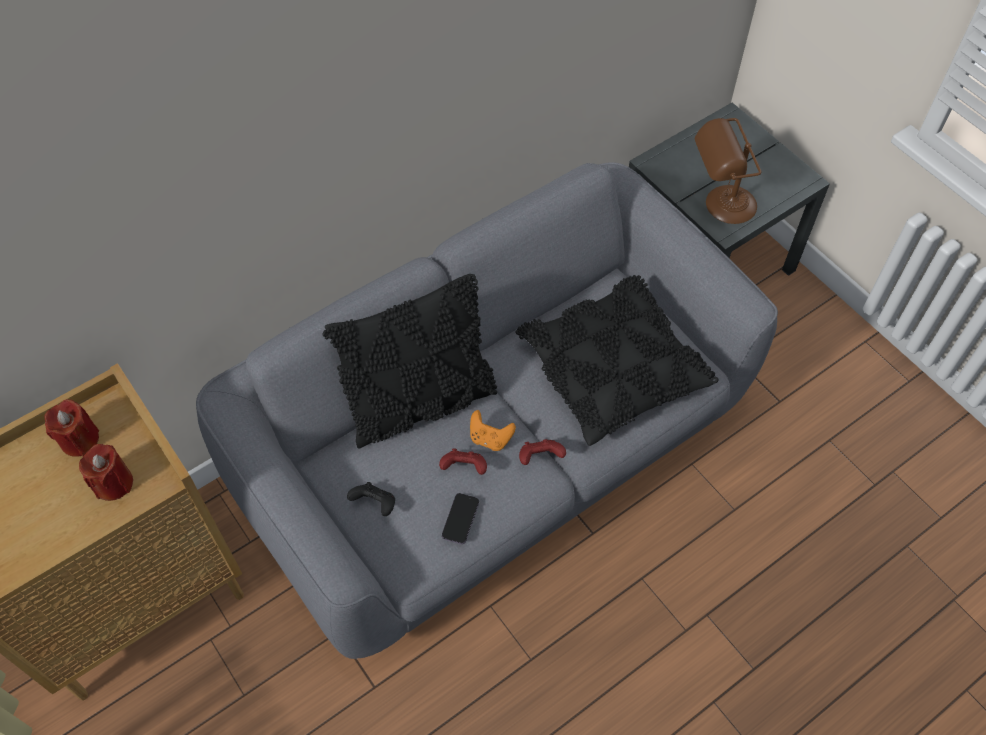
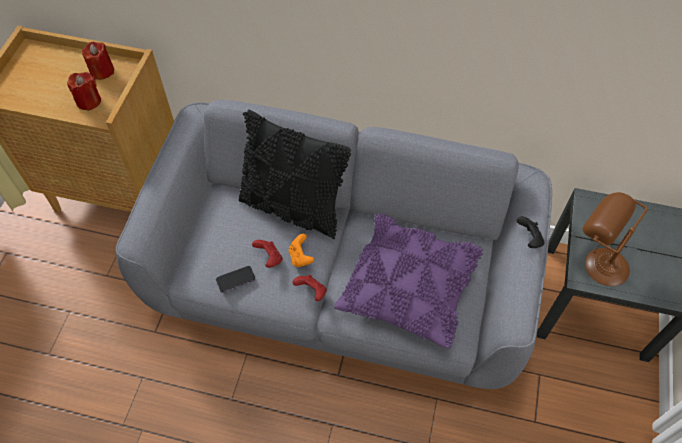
camera: 50 degrees right, 0 degrees up
(375, 504) = (210, 233): black game controller -> black game controller (529, 239)
(612, 369) = (409, 286): black pillow -> purple pillow

